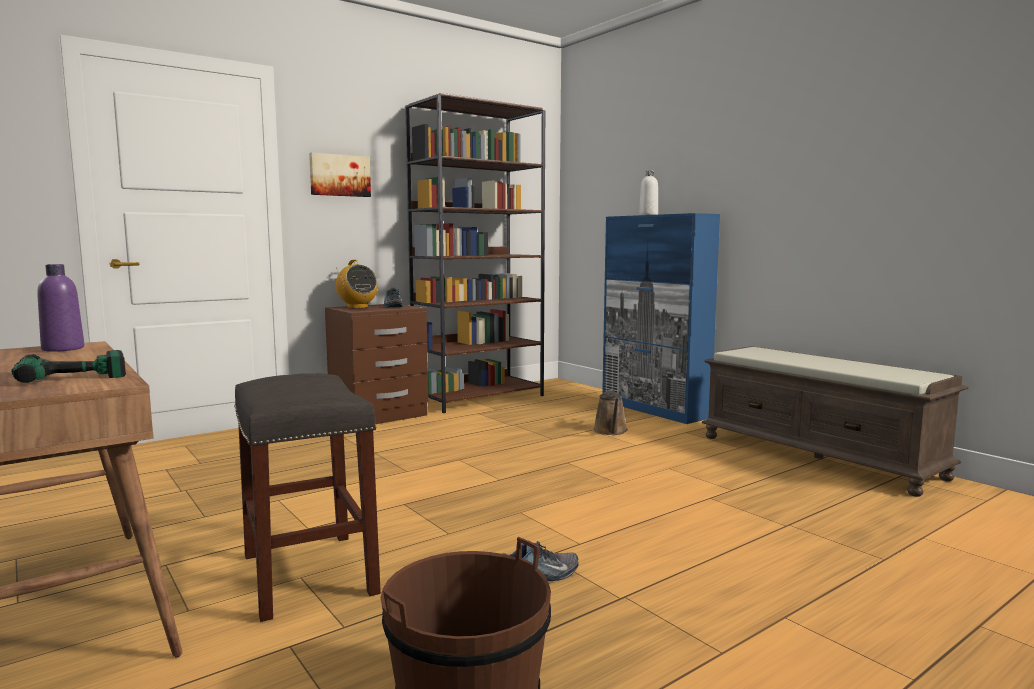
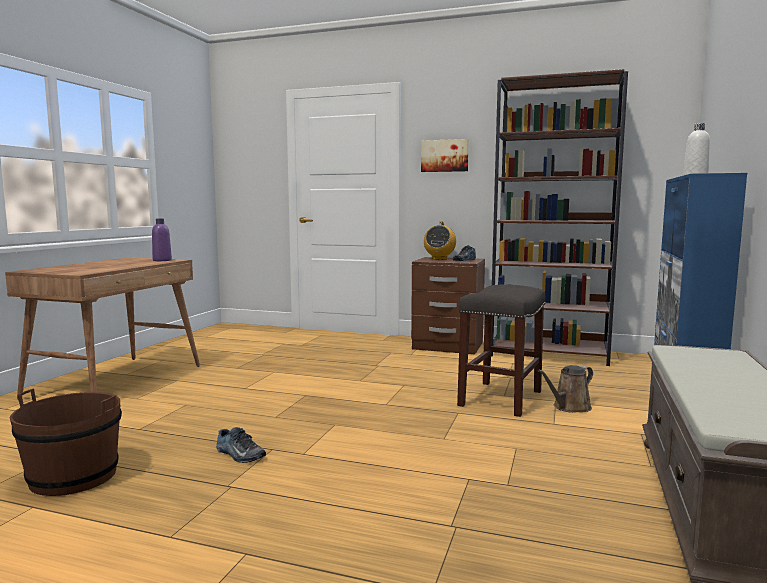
camera: 55 degrees right, 0 degrees up
(71, 372) = (102, 268): power drill -> none
(310, 575) = (190, 406): grey stool -> grey stool (501, 399)

